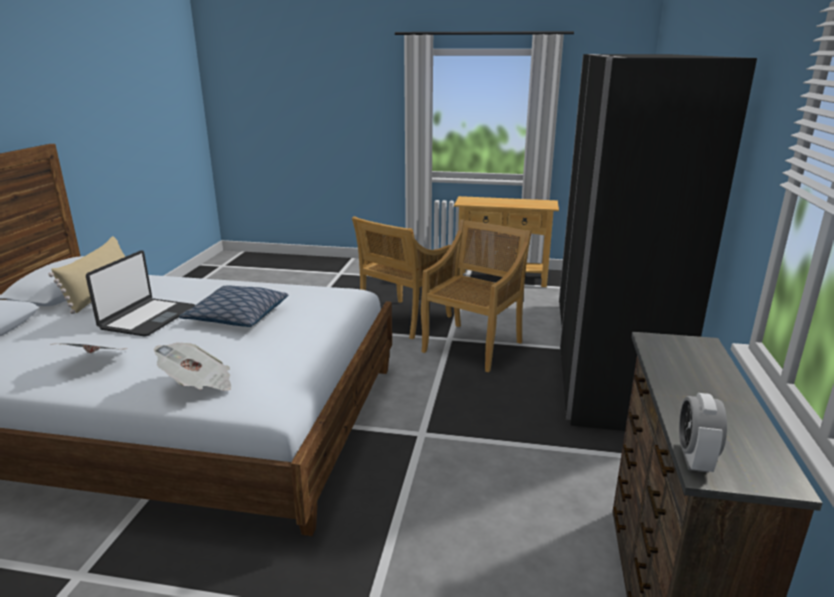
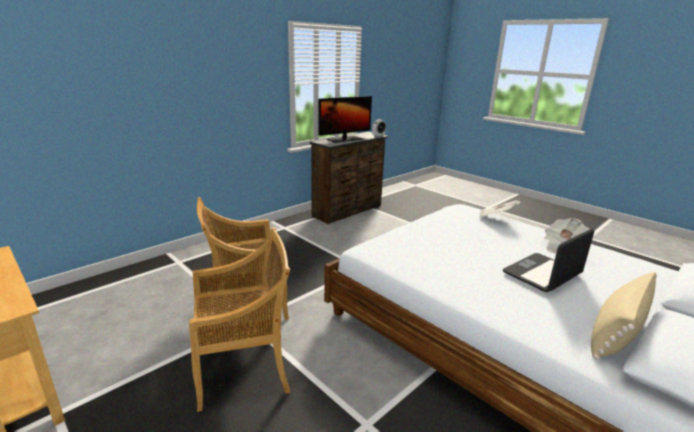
camera: 145 degrees left, 0 degrees up
(237, 317) = (467, 255): pillow -> none
(607, 357) = (193, 262): black wardrobe -> none
(696, 381) = (345, 139): none -> monitor

